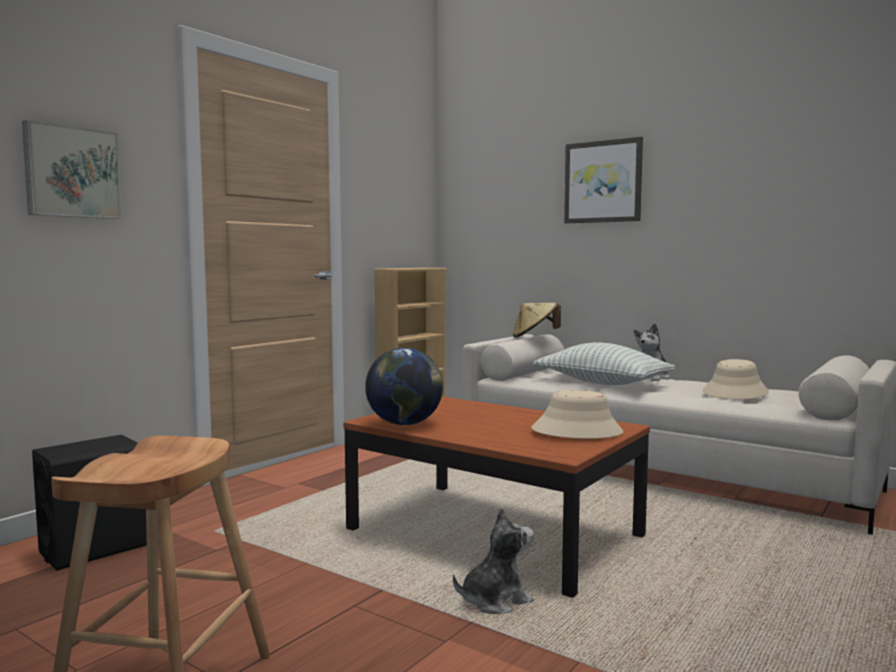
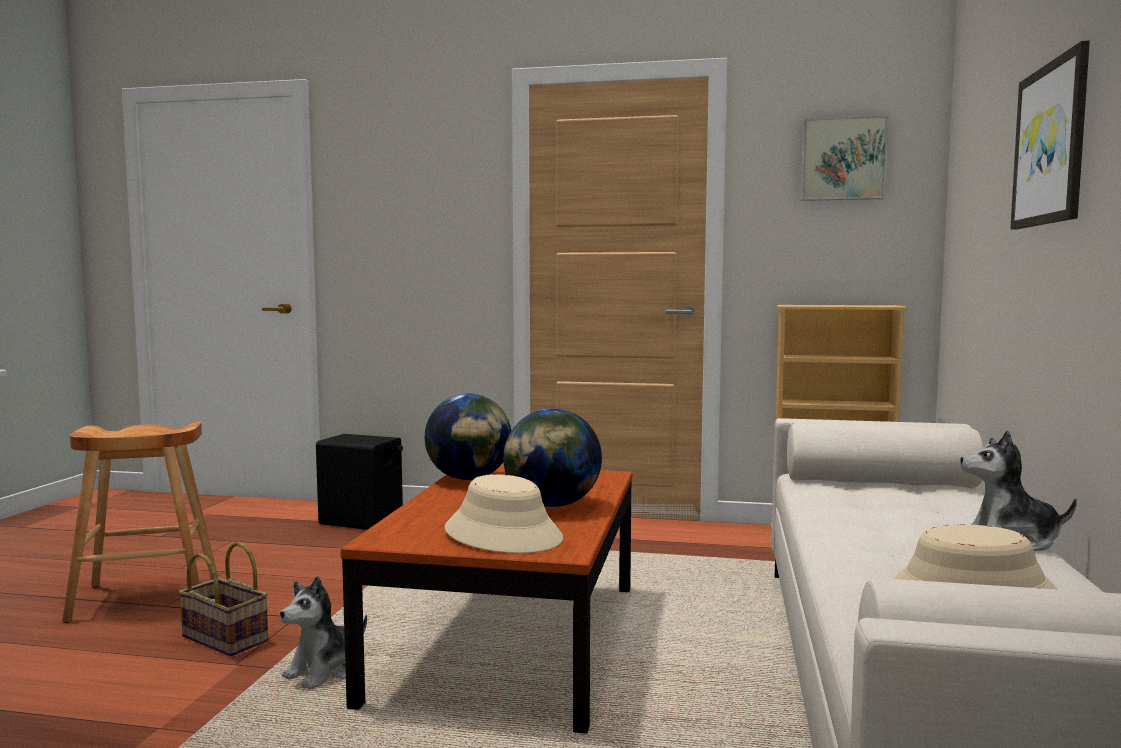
camera: 65 degrees right, 0 degrees up
(71, 172) = (410, 221): picture -> picture (842, 159)
(376, 642) = (228, 639): none -> basket
(495, 601) = (326, 671): plush toy -> plush toy turned 90 degrees clockwise
(514, 417) = (552, 505): none -> globe
(534, 337) = (912, 426): beige hat -> none
(602, 383) = (871, 518): pillow -> none

